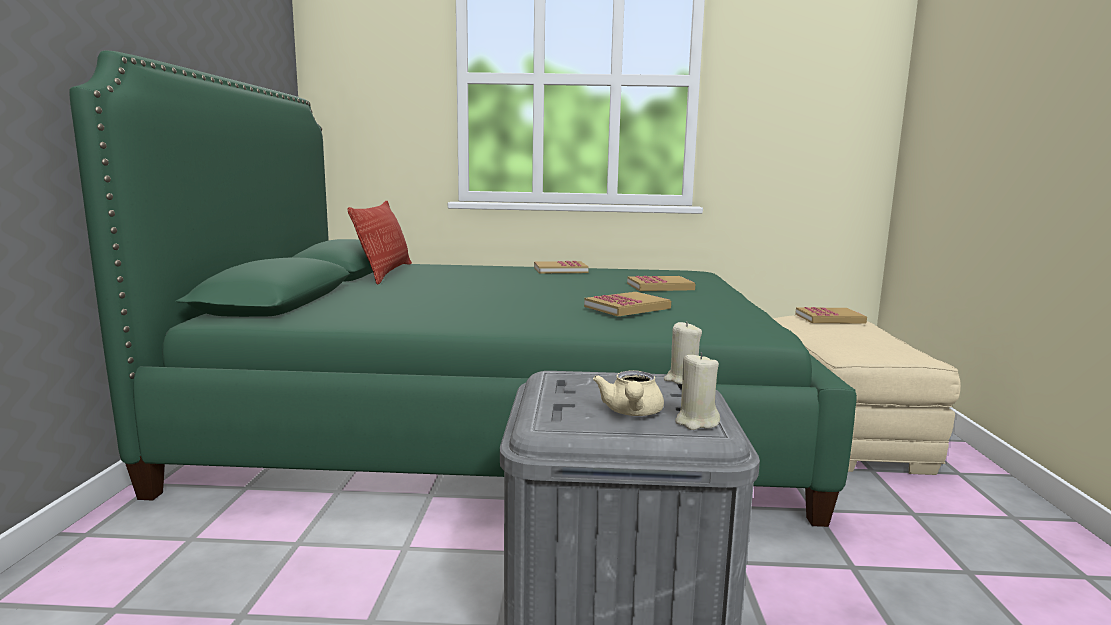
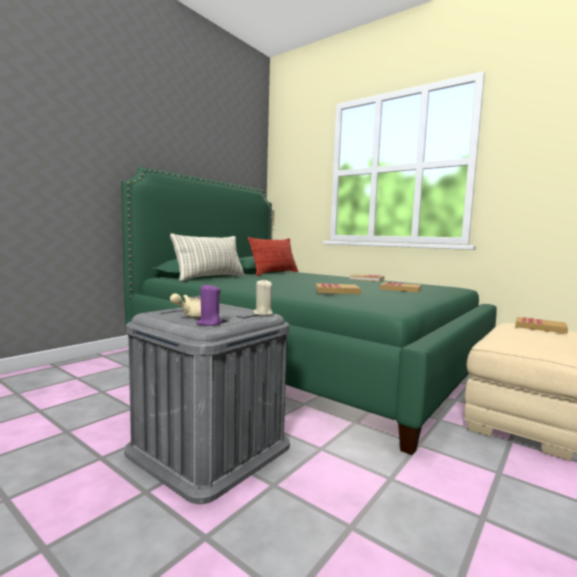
camera: 35 degrees right, 5 degrees down
(322, 305) = (210, 278): none -> pillow
(696, 422) = (209, 323): beige candle -> purple candle

